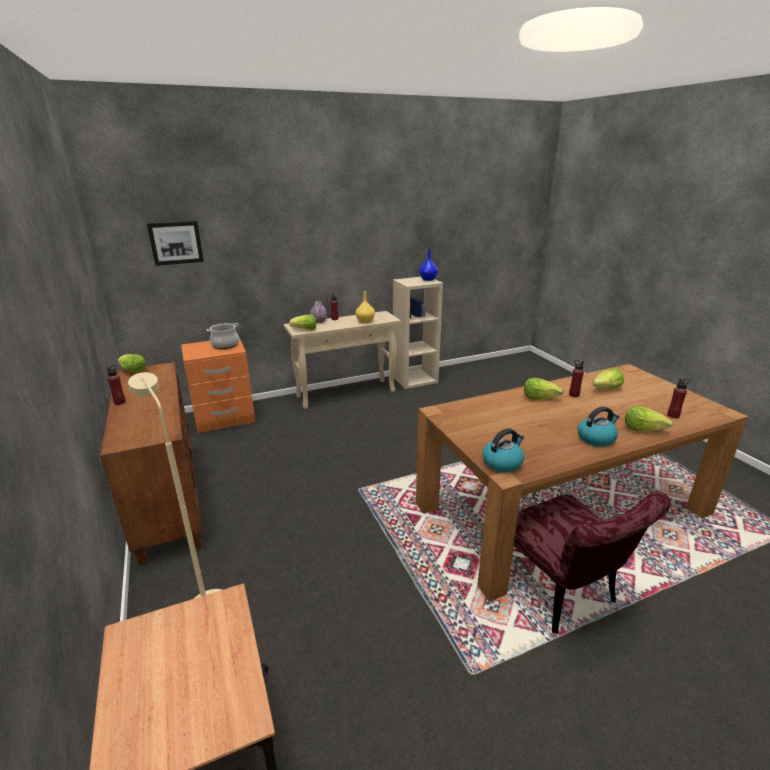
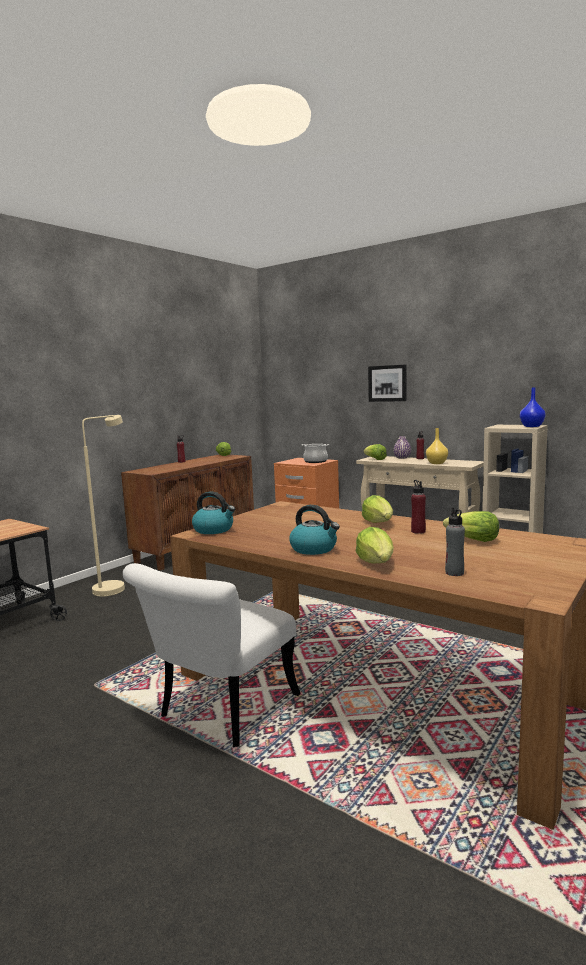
camera: 60 degrees right, 15 degrees down
(176, 243) = (306, 374): picture -> picture (387, 383)
(564, 595) = (220, 713): red chair -> white chair
(673, 415) = (454, 573): red bottle -> grey bottle

